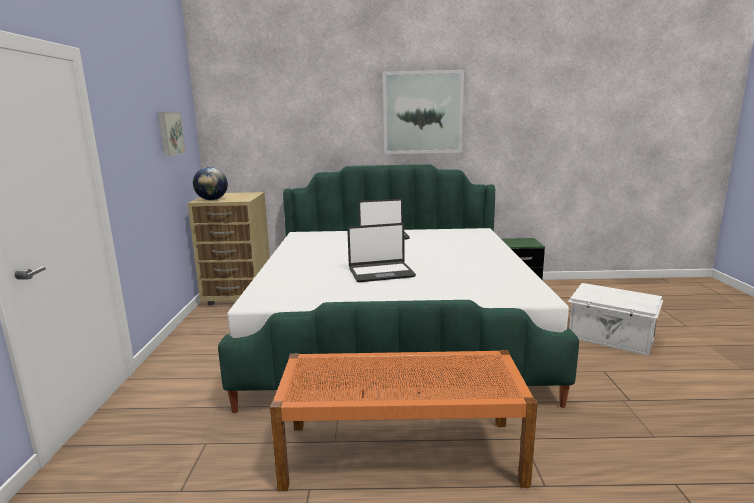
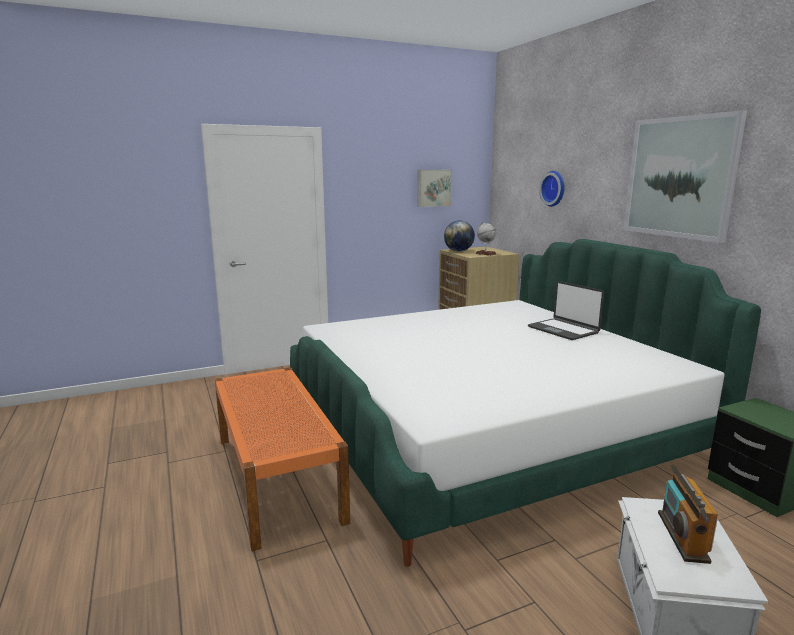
camera: 65 degrees right, 0 degrees up
(243, 197) = (485, 254): none -> globe
(298, 127) = (554, 188): none -> wall clock
(381, 273) = (434, 348): laptop -> none
(612, 296) = (682, 537): none -> radio

